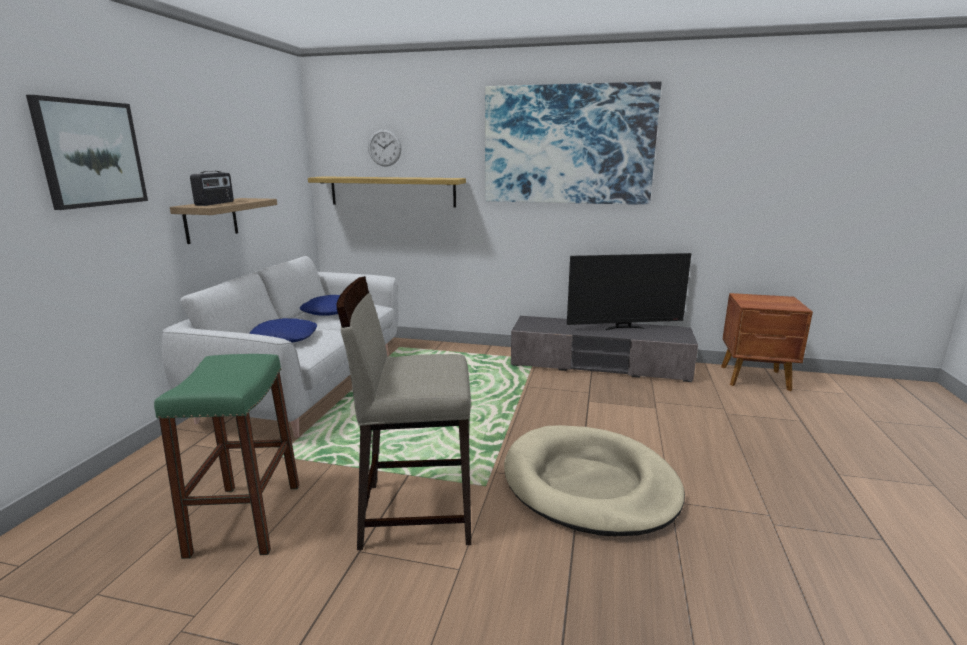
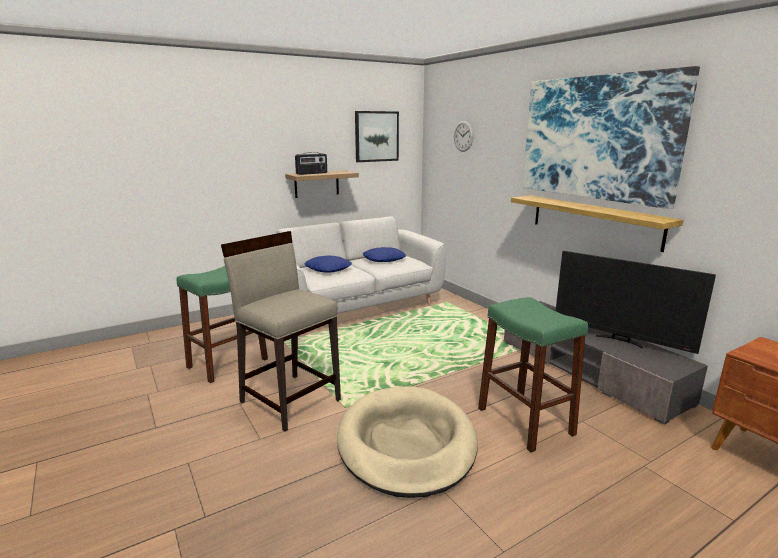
camera: 45 degrees right, 0 degrees up
(90, 153) = (236, 142): picture -> picture (376, 136)
(392, 191) = (465, 172): shelf -> shelf (593, 221)
(628, 420) = (525, 421): none -> green stool

